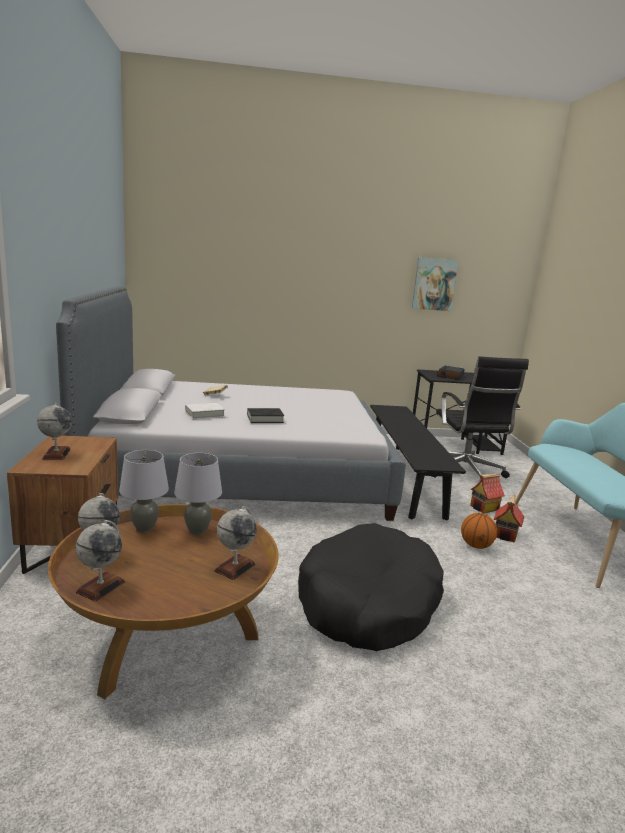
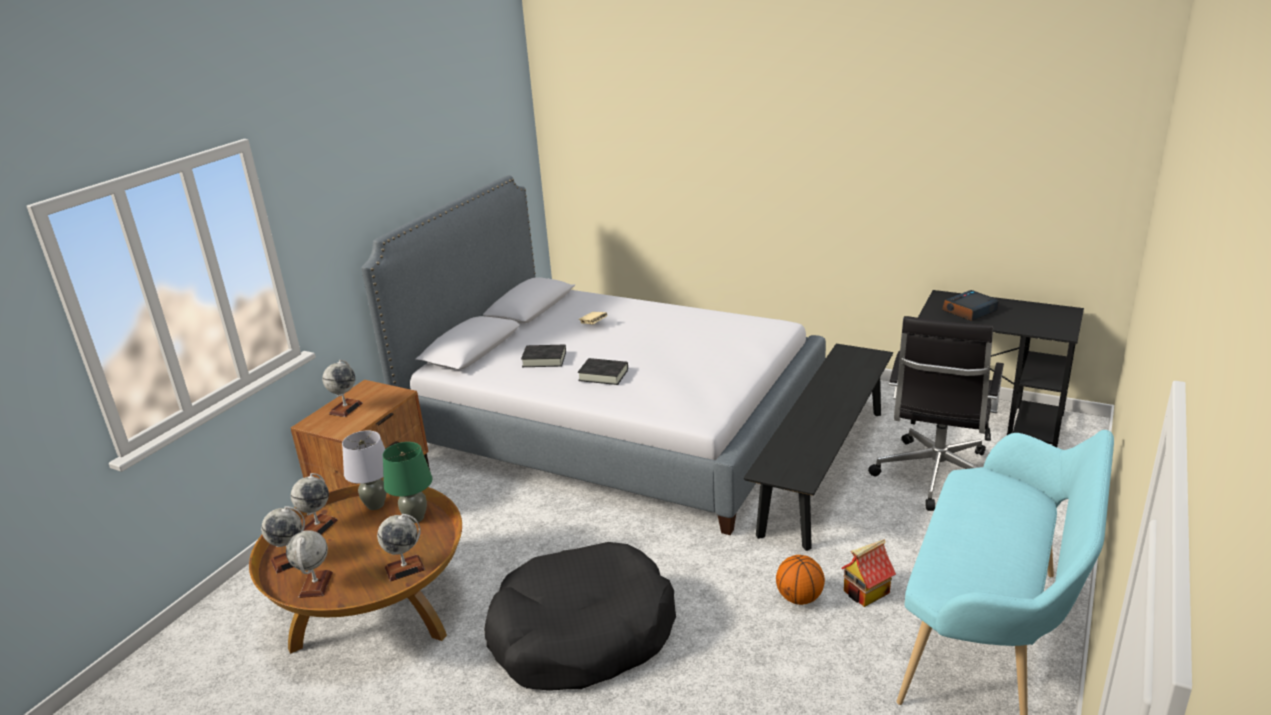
camera: 35 degrees right, 10 degrees up
(156, 600) = (316, 585): none -> globe
(197, 530) = (415, 518): grey table lamp -> green table lamp
(204, 414) = (544, 359): white book -> black book
(434, 284) = (959, 155): picture -> none
(484, 508) = (889, 543): toy house -> none

